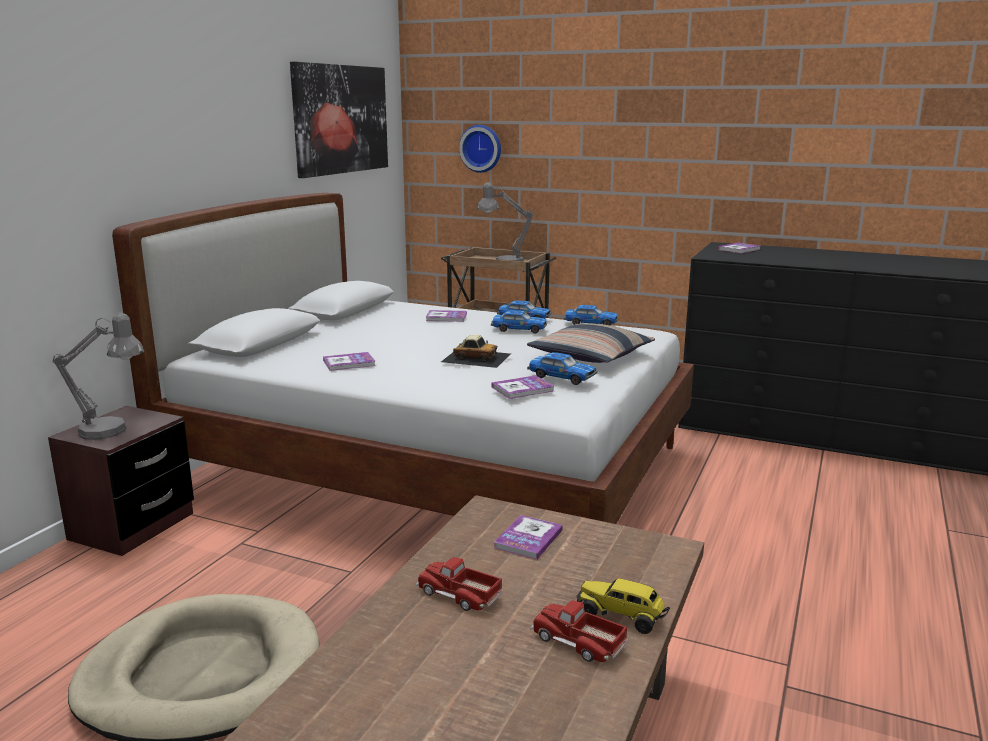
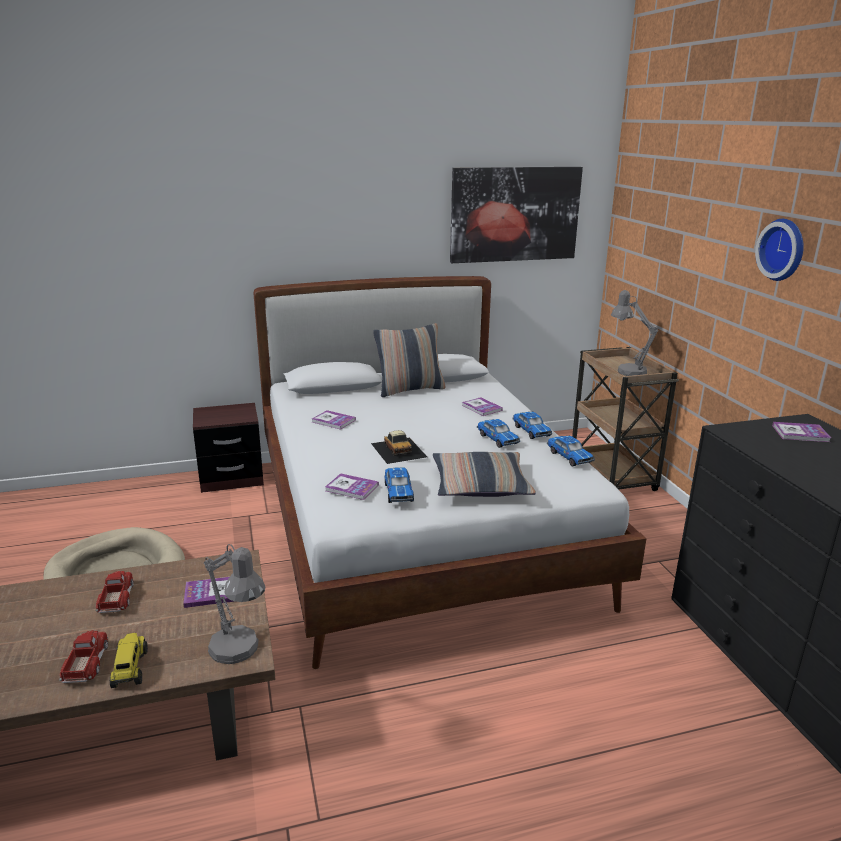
camera: 50 degrees right, 5 degrees up
(113, 431) = (217, 416): grey table lamp -> grey table lamp (239, 653)
(345, 324) = (410, 389): none -> pillow
(481, 148) = (653, 253): wall clock -> wall clock (784, 249)

